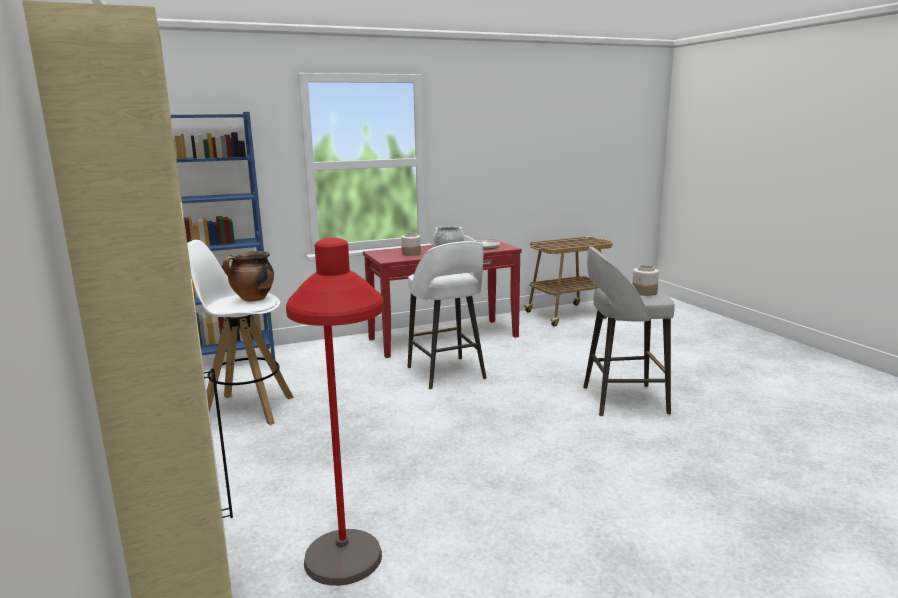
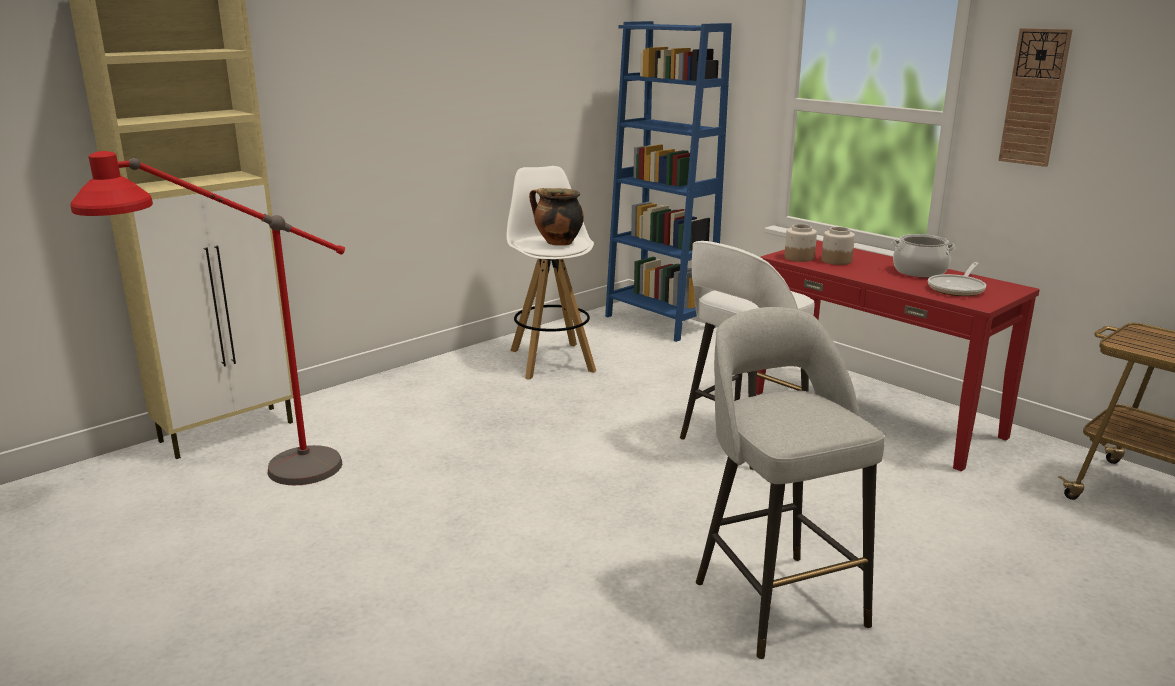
camera: 70 degrees right, 5 degrees up
(461, 144) = (1034, 97): none -> wall clock
(644, 292) = (794, 422): jar -> jar (799, 258)

